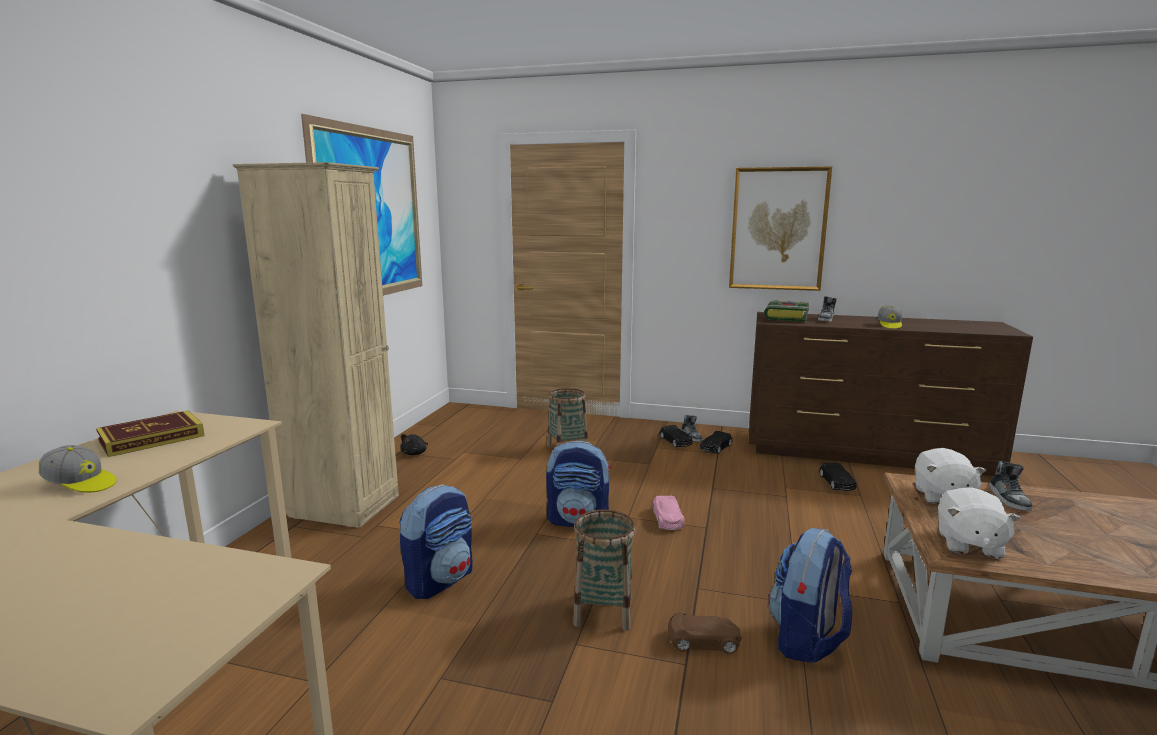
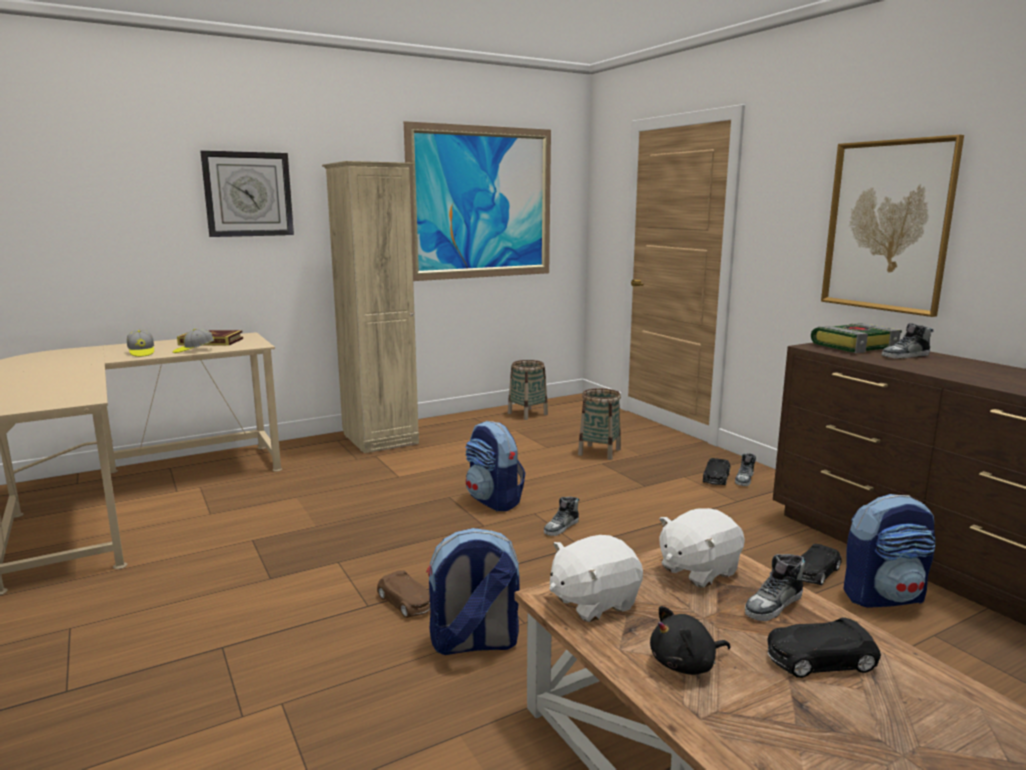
camera: 45 degrees right, 0 degrees up
(140, 205) = (248, 194): none -> wall clock
(415, 453) = (482, 421): black plush toy -> black plush toy (686, 664)
(440, 580) = (345, 497): backpack -> backpack (883, 596)
(603, 611) = (389, 555): basket -> basket (527, 414)
(667, 519) = (561, 527): pink toy car -> shoe
(715, 448) = (747, 496): black toy car -> black toy car (819, 660)
(889, 325) = (970, 375): cap -> cap (194, 350)

